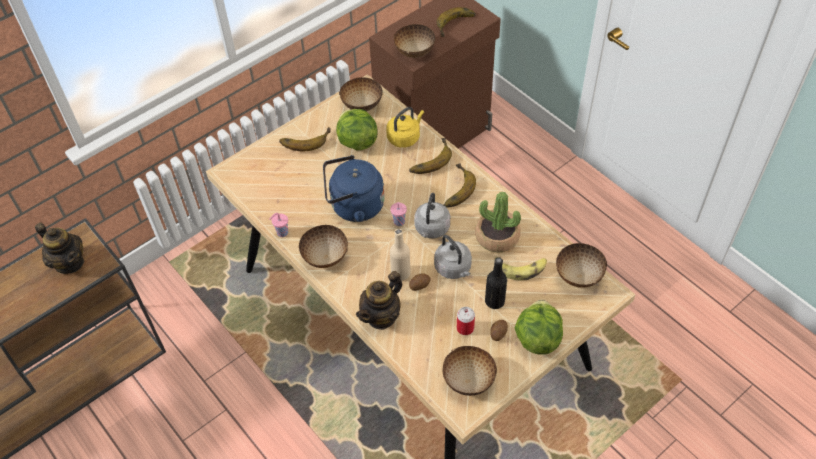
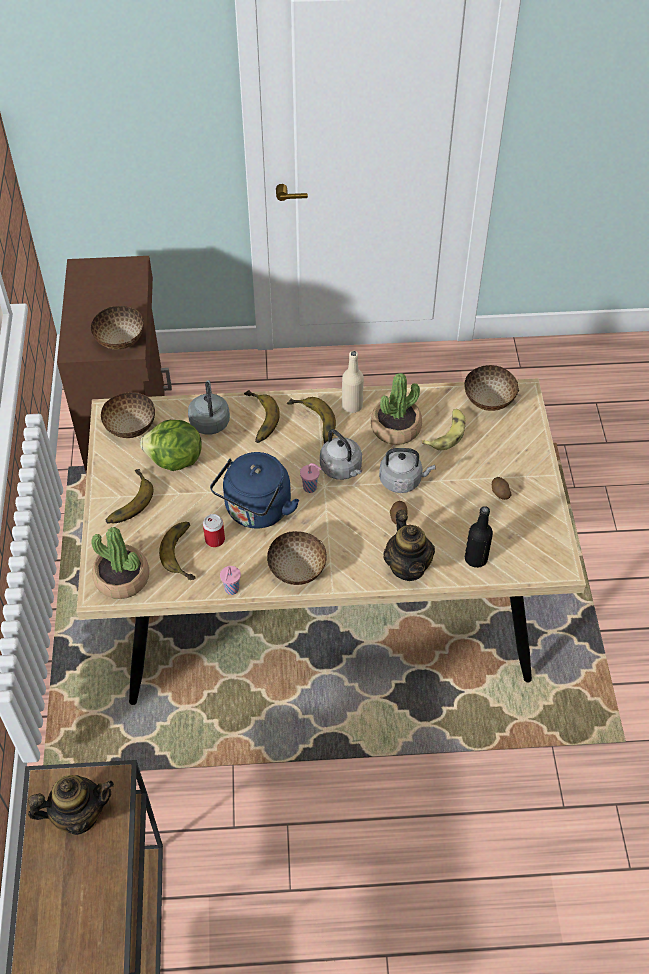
camera: 55 degrees left, 0 degrees up
(246, 175) = (122, 578): none -> potted plant
(400, 273) = (371, 522): beige bottle -> beige bottle (352, 406)
(405, 137) = (209, 421): yellow kettle -> grey kettle
(457, 25) = (121, 289): banana -> banana (186, 552)
(465, 328) = (474, 512): can -> can (215, 539)
(469, 380) = (531, 543): bowl -> none
(494, 301) = (464, 474): black bottle -> black bottle (476, 559)
(537, 338) = (527, 469): lettuce -> none

